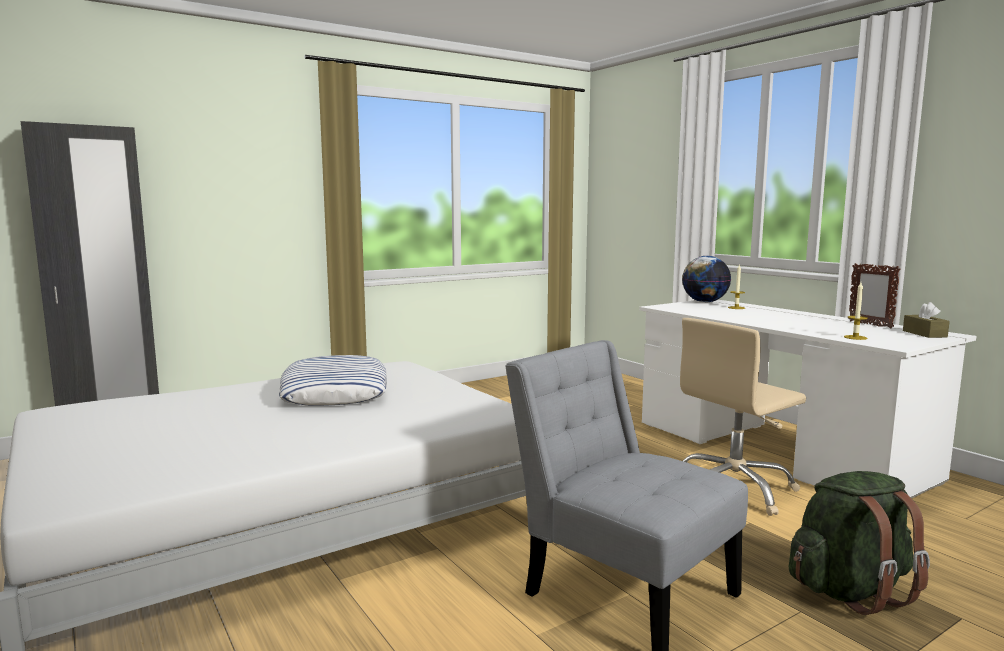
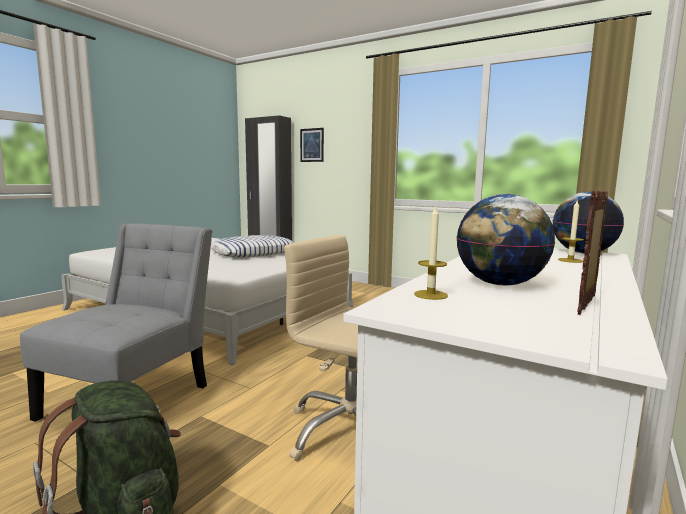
camera: 65 degrees right, 0 degrees up
(185, 187) = (312, 145): none -> picture
(820, 326) = (499, 284): none -> globe
(924, 334) = (565, 332): brown tissue box -> none

